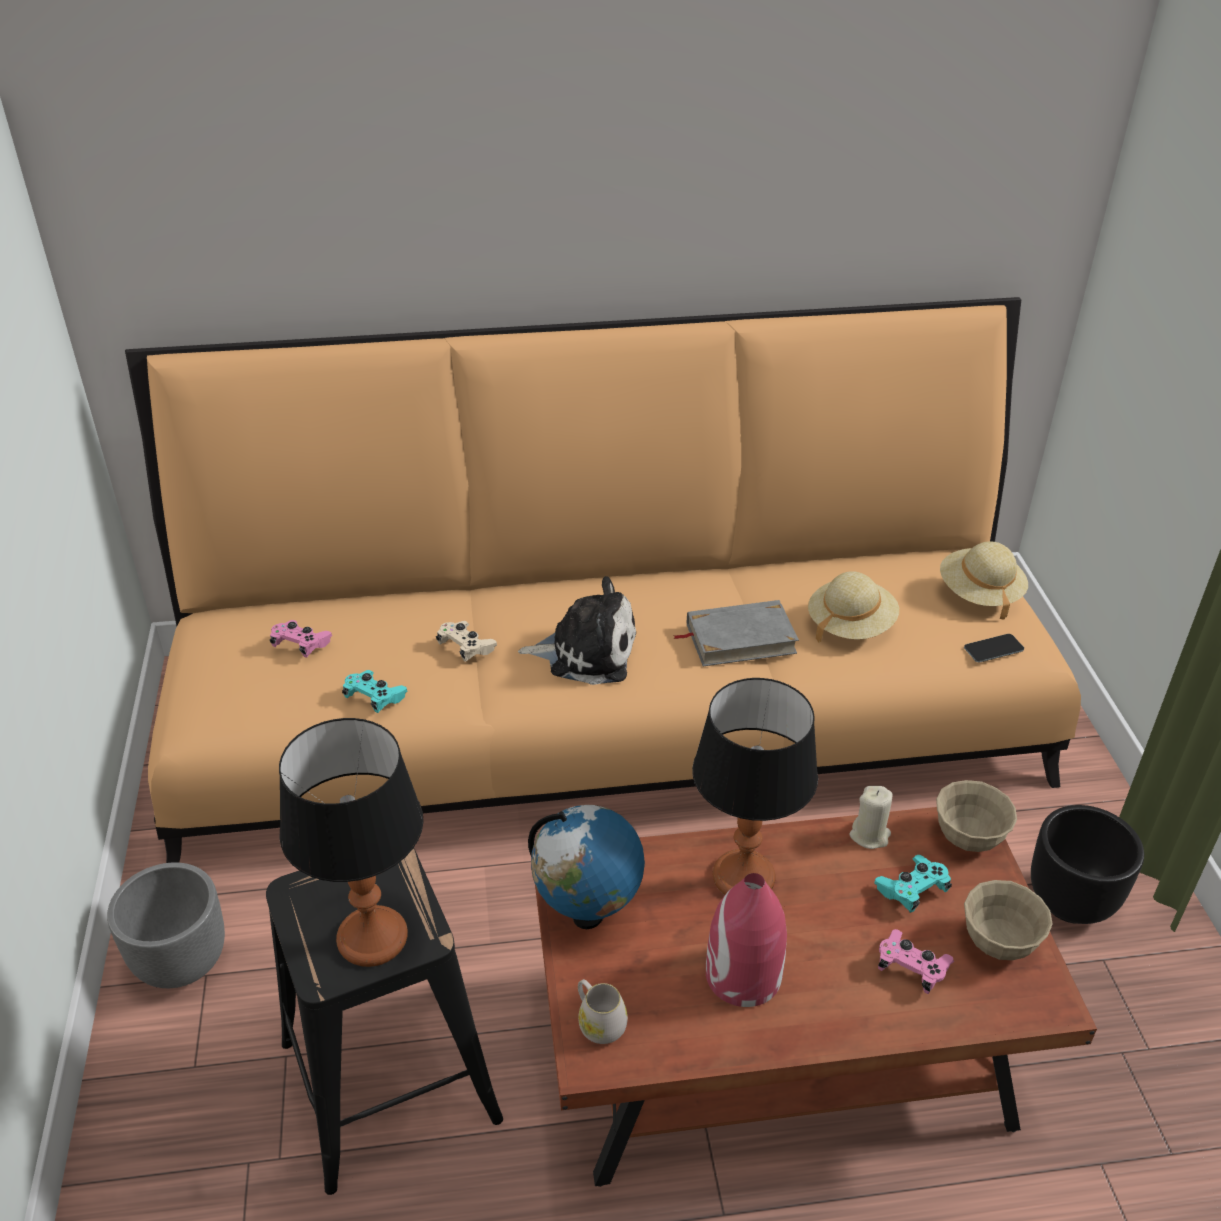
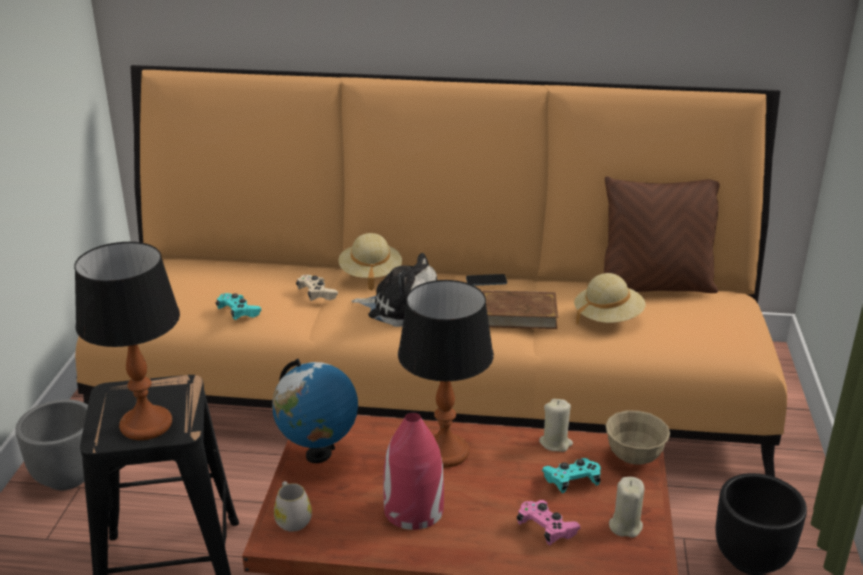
camera: 15 degrees right, 10 degrees down
(301, 645) = (206, 278): pink game controller -> none
(740, 638) = (518, 314): grey book -> brown book
(881, 564) = (655, 288): none -> brown pillow
(979, 593) = (722, 312): beige hat -> beige hat (370, 274)
(993, 648) = (717, 347): phone -> phone (486, 280)
(998, 943) = (625, 526): beige bowl -> beige candle

